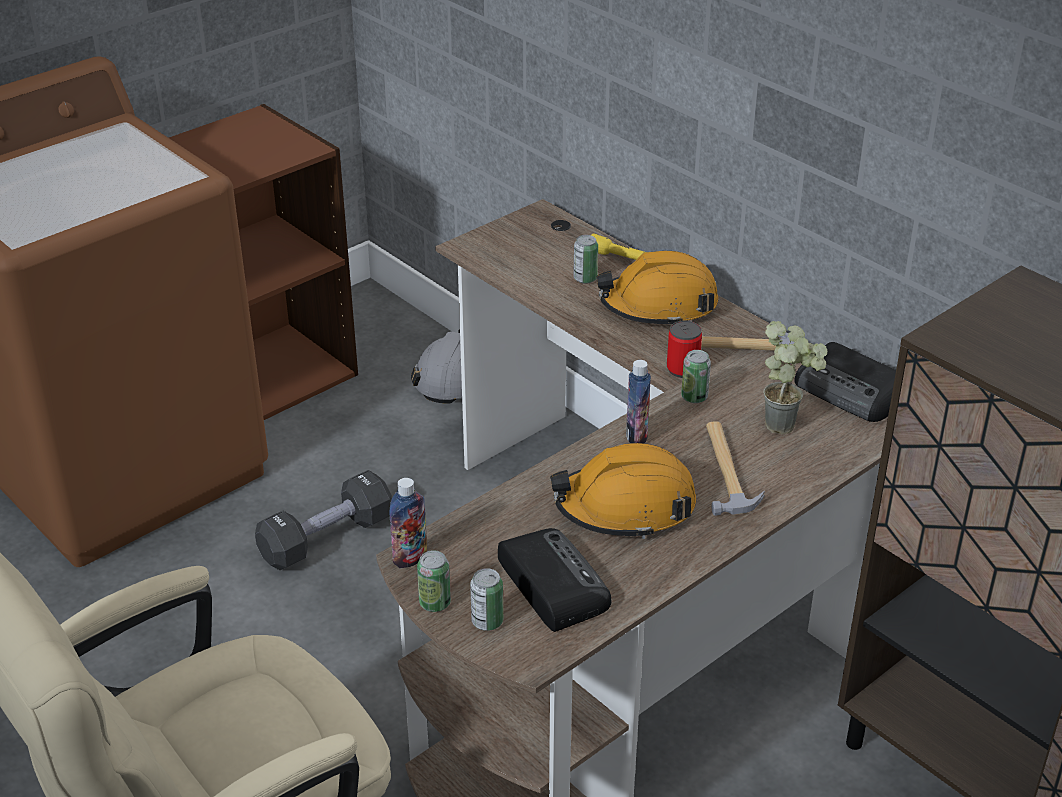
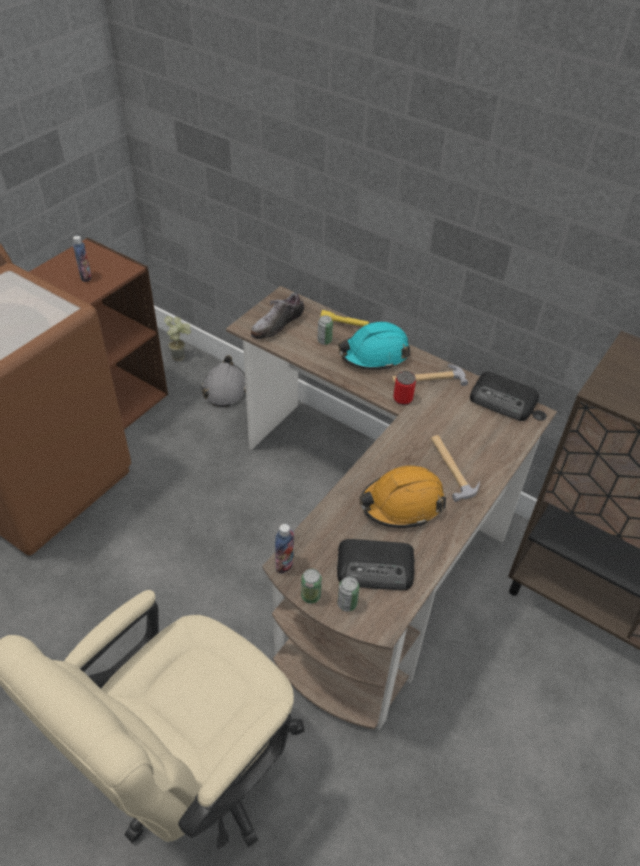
camera: 15 degrees left, 10 degrees up
(326, 538) = (180, 509): black dumbbell -> none
(517, 249) = (277, 325): none -> shoe
(551, 584) = (376, 568): radio -> radio turned 135 degrees clockwise
(636, 436) = (391, 451): bottle -> bottle (86, 277)
(658, 305) = (374, 355): orange hard hat -> turquoise hard hat
(694, 397) = (416, 418): can -> none
(787, 424) = (474, 429): potted plant -> potted plant (181, 356)

